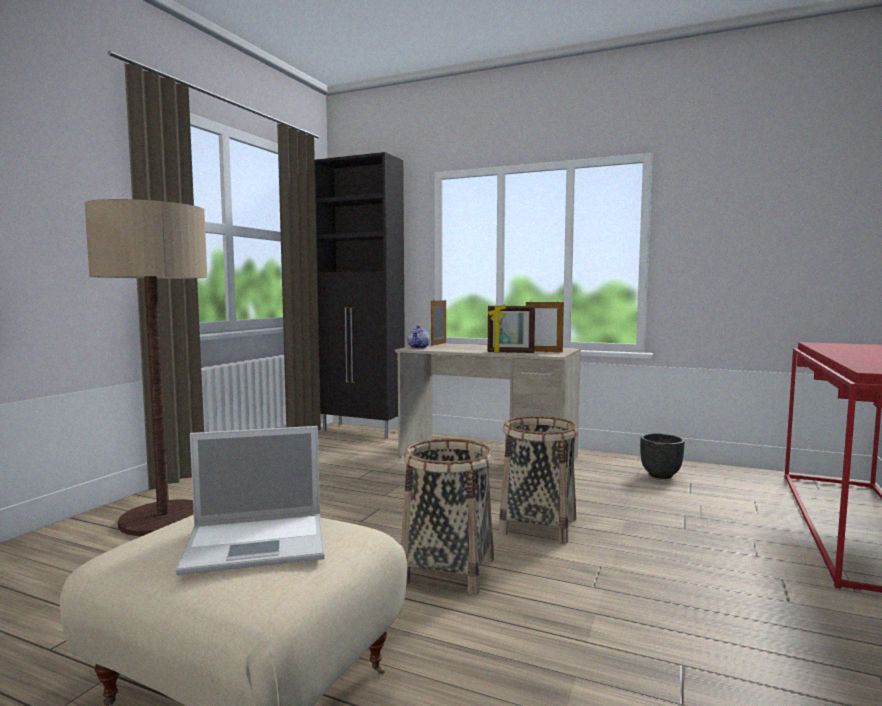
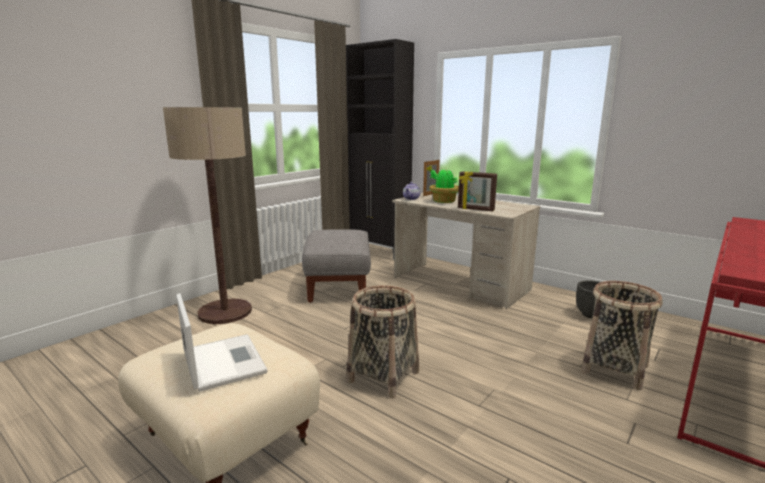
camera: 15 degrees right, 10 degrees up
(259, 542) = (223, 361): laptop -> laptop turned 120 degrees counterclockwise
(326, 473) = (338, 287): none -> grey ottoman
(461, 348) = (443, 201): none -> potted plant
(538, 526) = (466, 349): basket -> basket (614, 369)
(543, 351) = (504, 209): picture frame -> none

